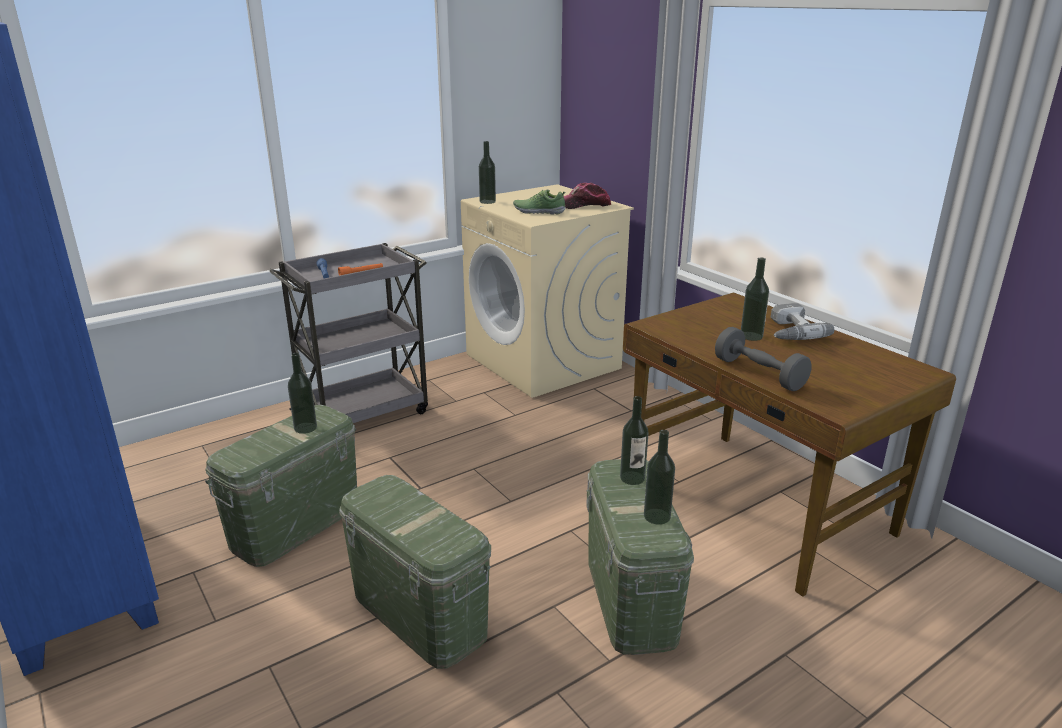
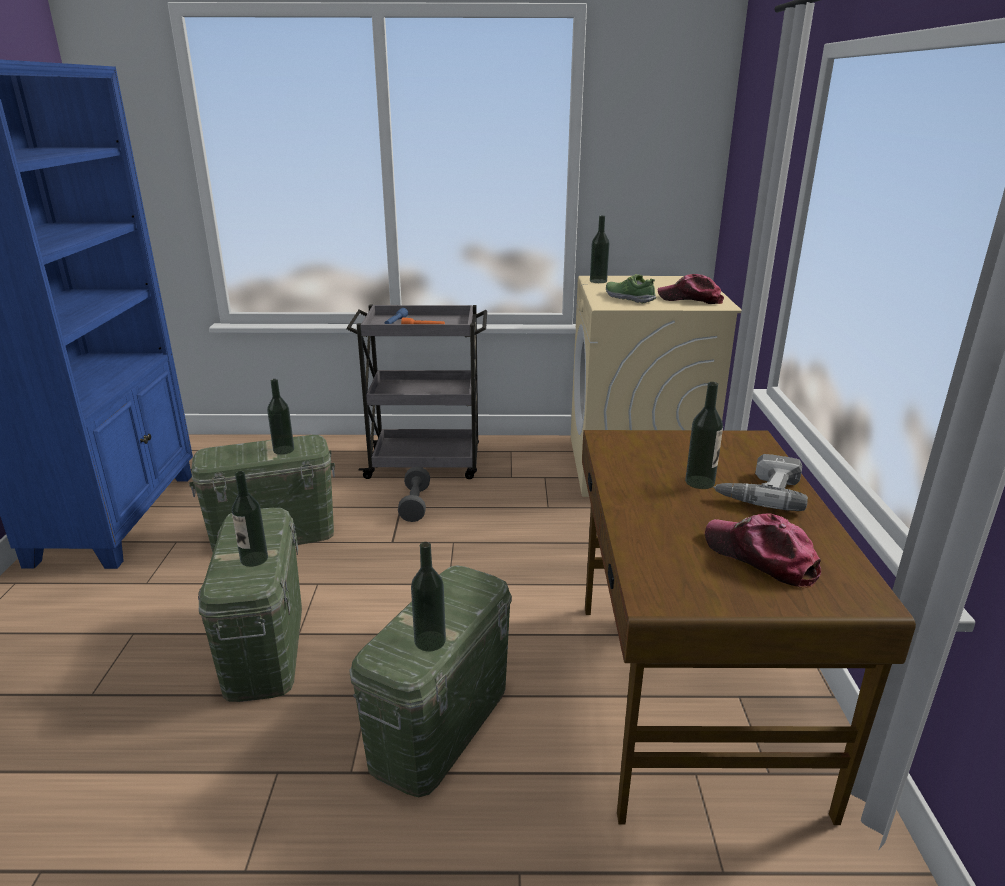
camera: 35 degrees right, 0 degrees up
(632, 478) = (463, 594): bottle -> bottle (254, 559)
(759, 374) = (633, 524): grey dumbbell -> grey dumbbell (415, 504)
(849, 369) = (760, 557): none -> cap

